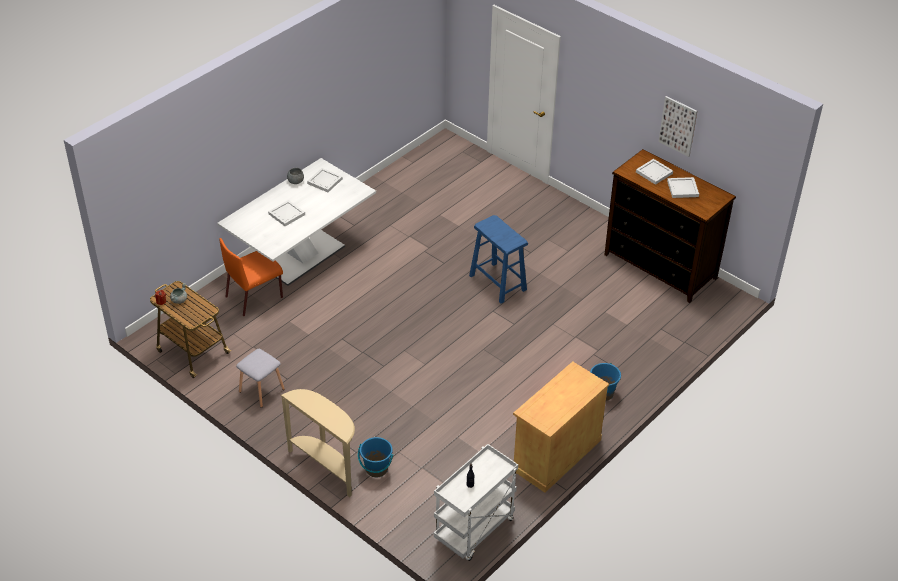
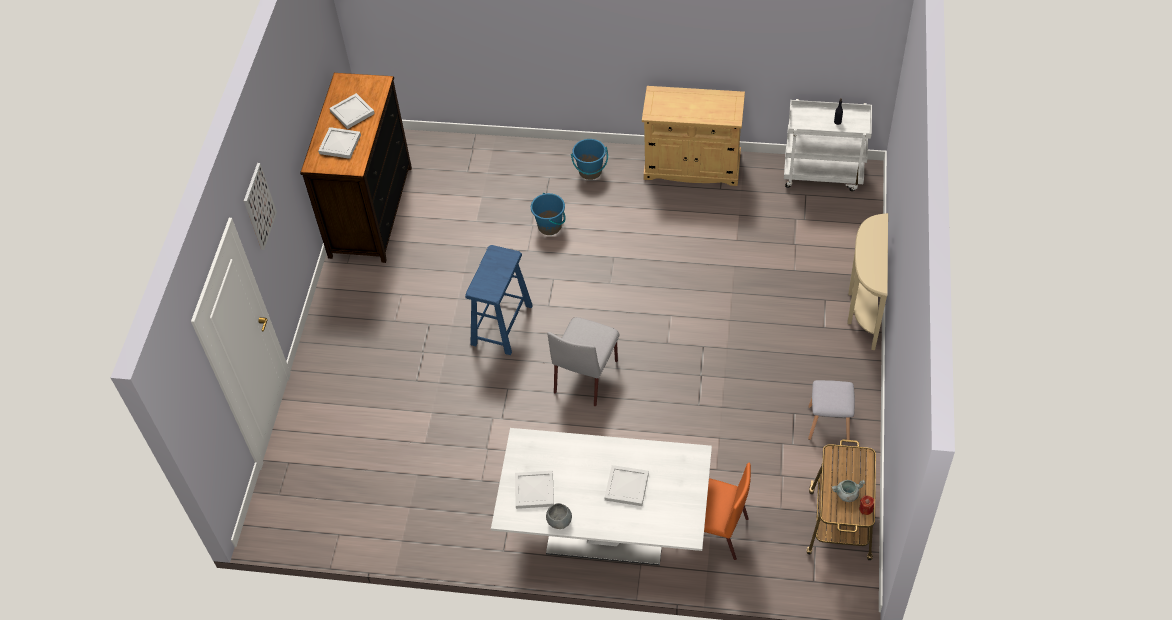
camera: 120 degrees left, 10 degrees up
(376, 469) = (828, 273): blue bucket -> blue bucket (550, 226)
(418, 300) = (586, 375): none -> grey chair
(678, 126) = (297, 99): picture -> picture (259, 206)

